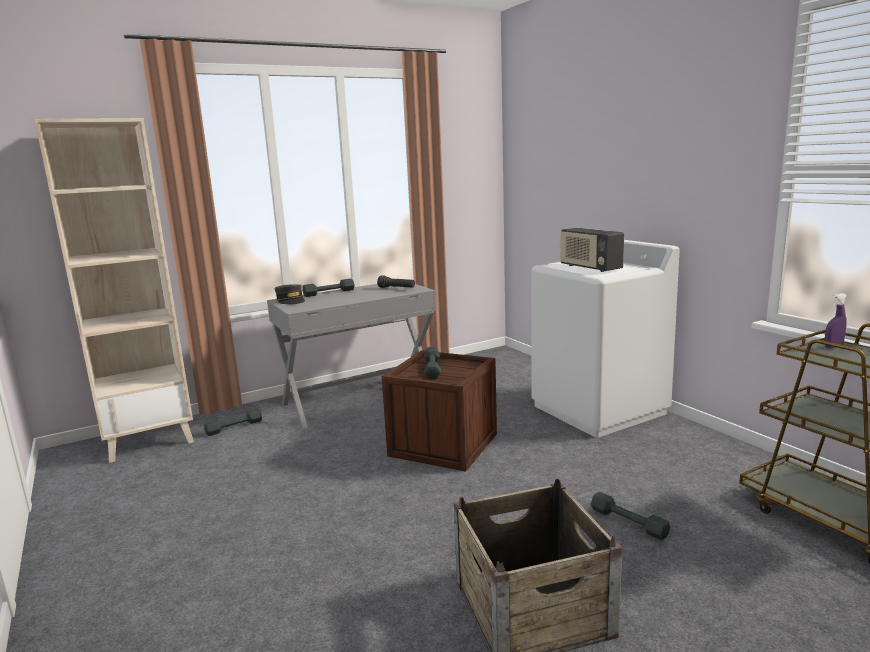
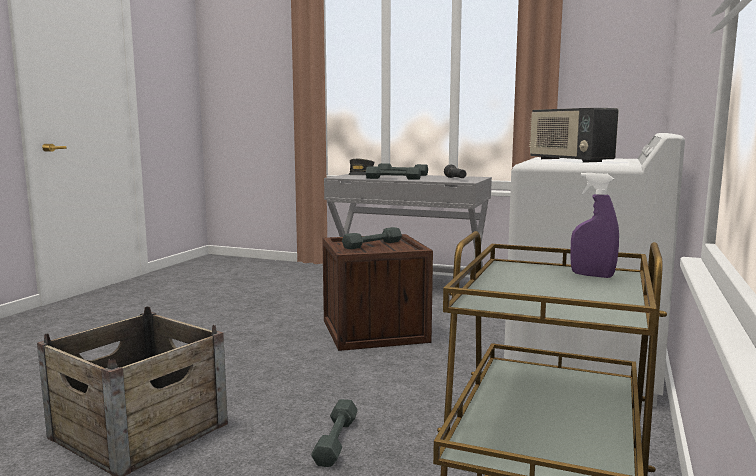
camera: 50 degrees right, 5 degrees down
(150, 440) = (252, 266): beige bookcase -> none
(234, 427) = (299, 274): grey dumbbell -> grey dumbbell (393, 178)
(589, 267) = (568, 160): radio -> radio turned 45 degrees counterclockwise

